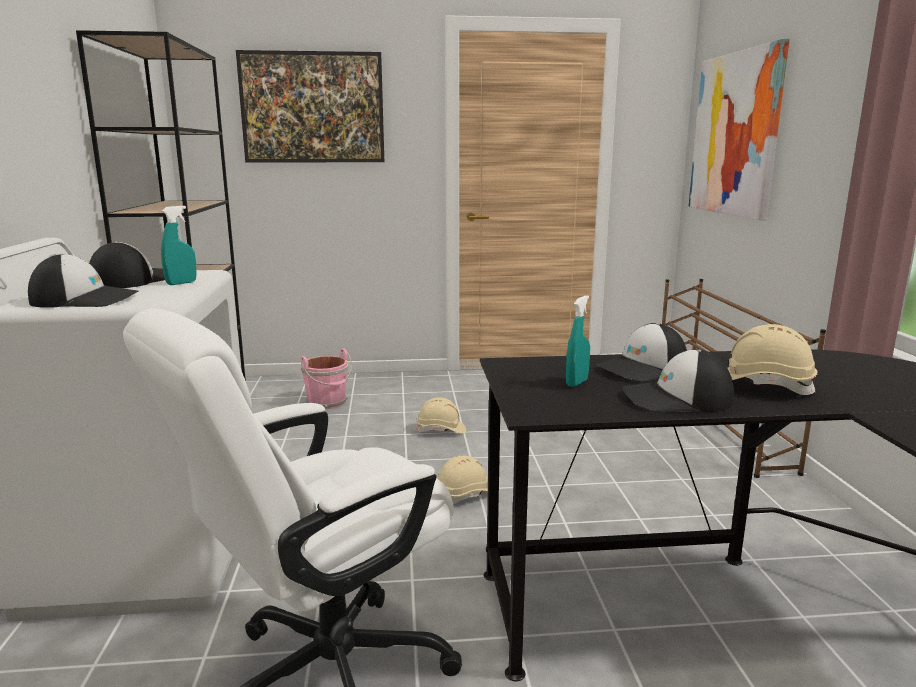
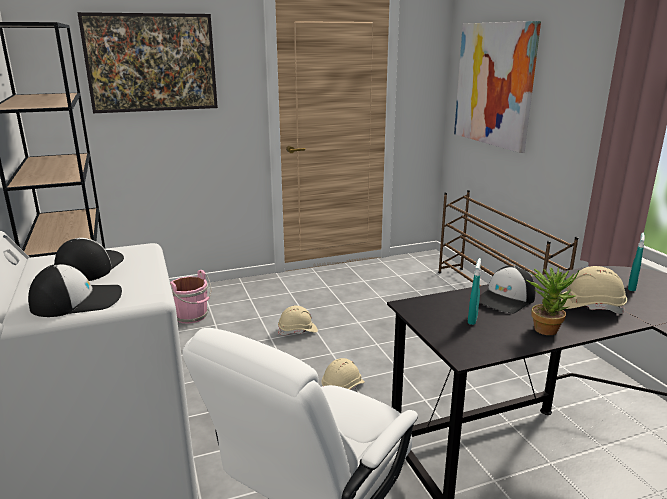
camera: 15 degrees left, 5 degrees up
(181, 283) = (139, 267): turquoise spray bottle -> turquoise spray bottle (631, 287)
(676, 399) = (546, 327): cap -> potted plant

